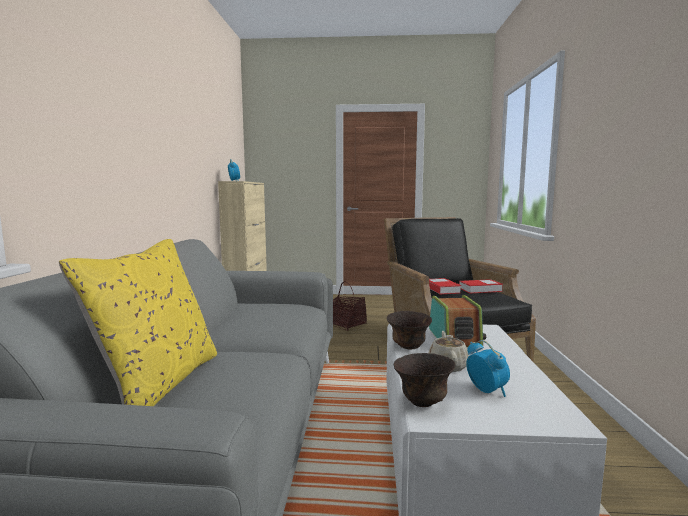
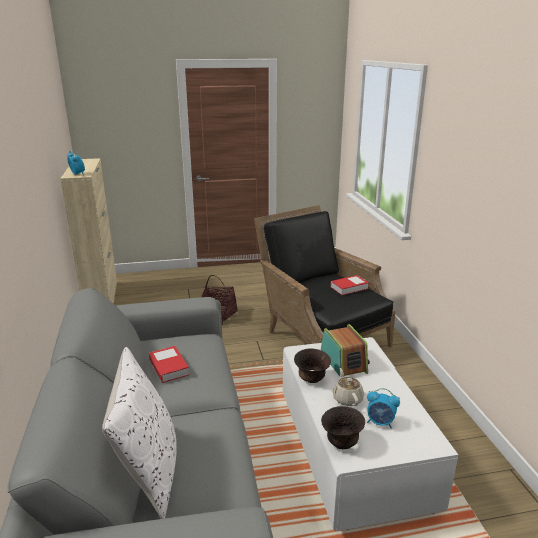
camera: 15 degrees left, 15 degrees up
(158, 383) = (149, 469): yellow pillow -> white pillow
(442, 289) = (316, 291): book -> book (169, 367)
(486, 390) = (380, 422): alarm clock -> alarm clock turned 150 degrees clockwise

